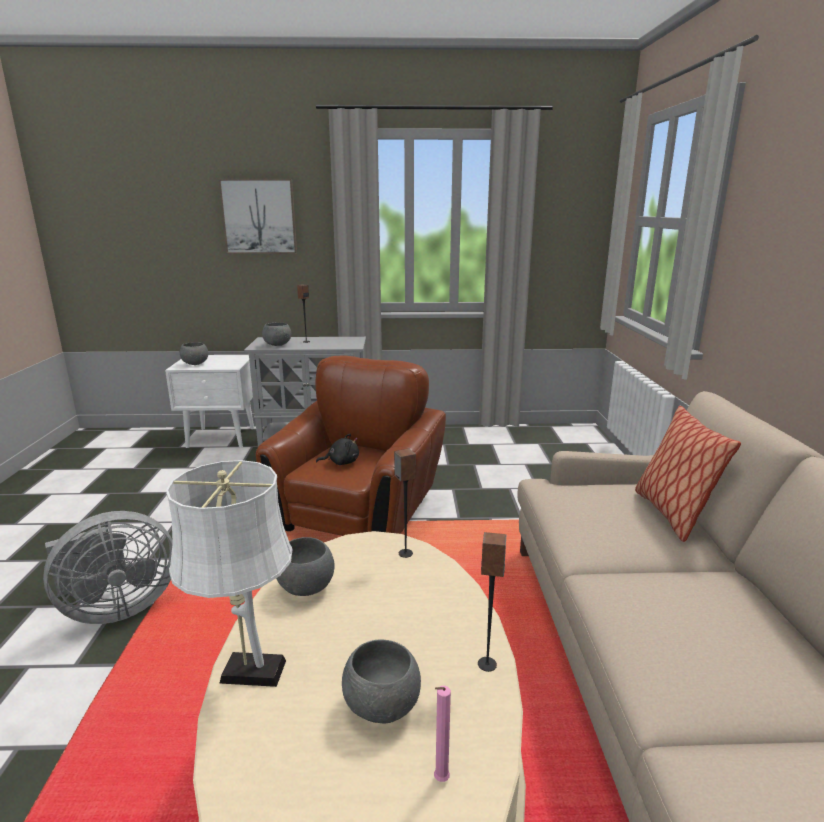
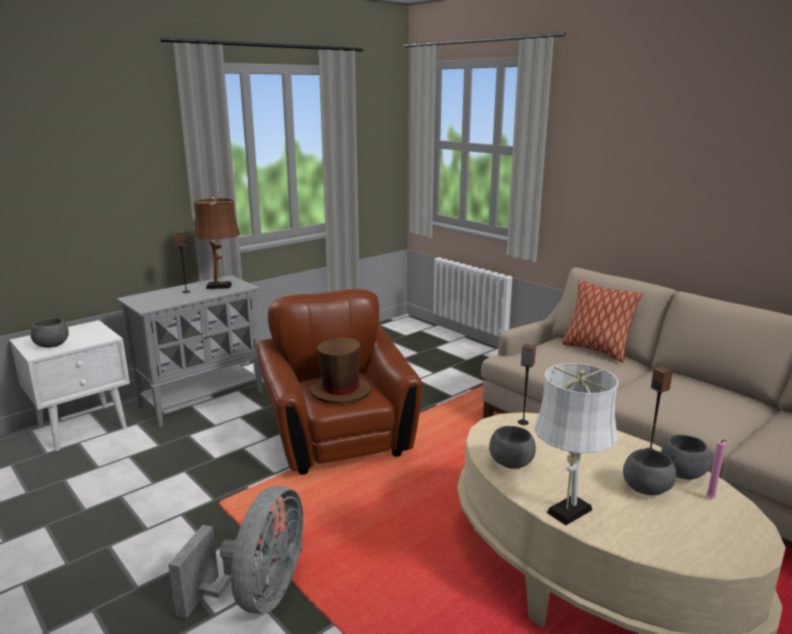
camera: 40 degrees left, 0 degrees up
(259, 217) = (93, 160): picture -> none
(278, 345) = (166, 301): grey bowl -> grey bowl (683, 474)
(337, 343) = (221, 286): none -> brown table lamp
(341, 462) = (340, 392): black plush toy -> brown hat

